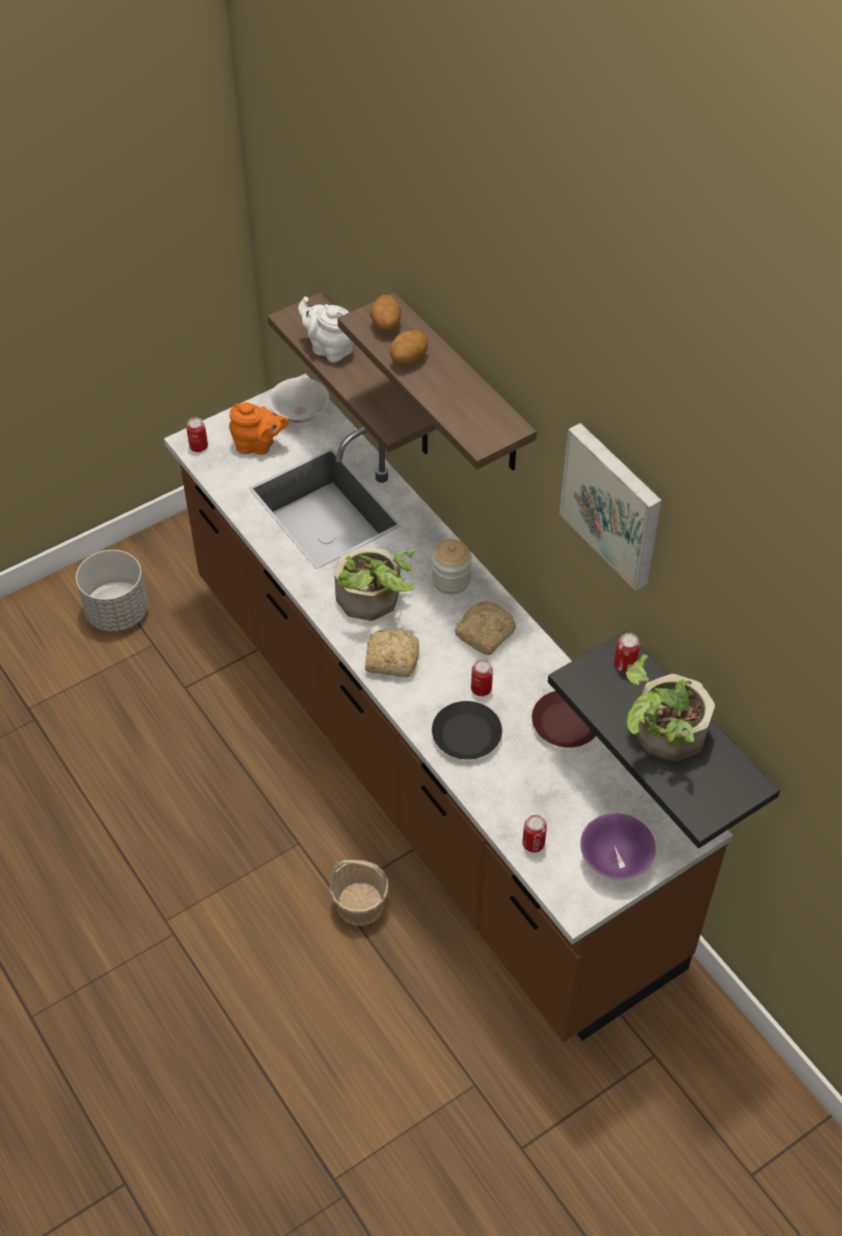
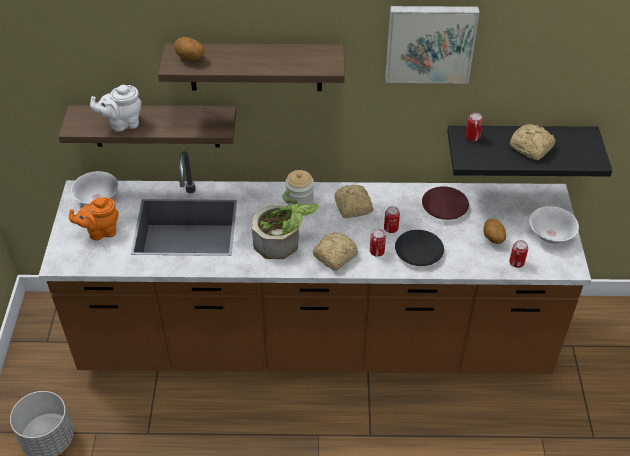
camera: 55 degrees left, 5 degrees down
(198, 447) = (67, 261): can -> can (377, 252)
(258, 446) = (100, 232): orange teapot -> orange teapot turned 150 degrees counterclockwise
(359, 904) = (385, 426): basket -> none
(408, 359) = (230, 63): potato -> potato (492, 238)
(615, 859) = (550, 235): purple bowl -> white bowl
(661, 735) = (531, 148): potted plant -> bread

